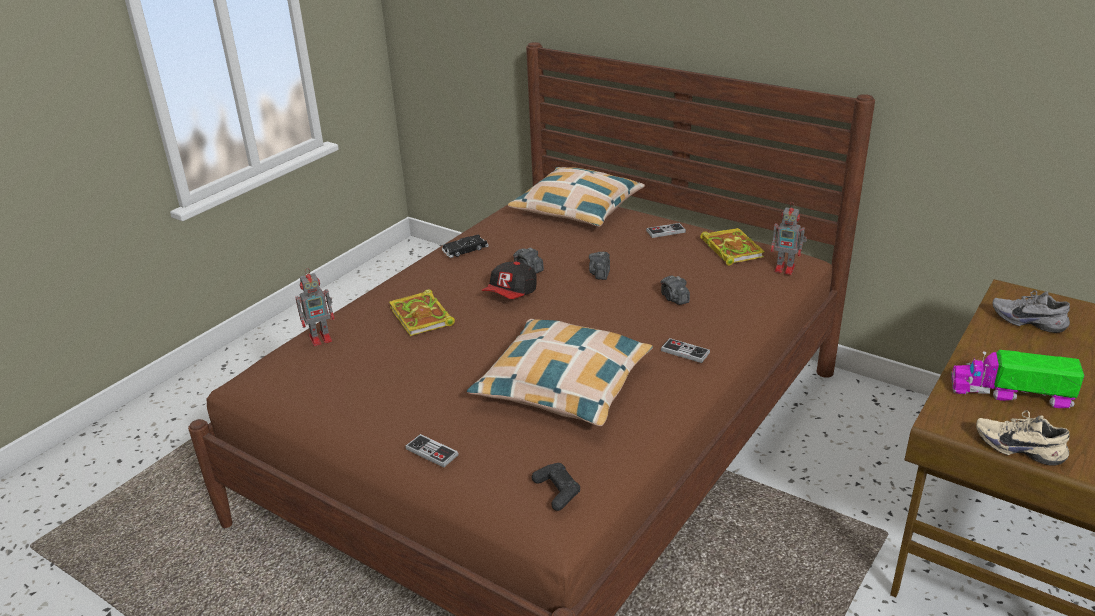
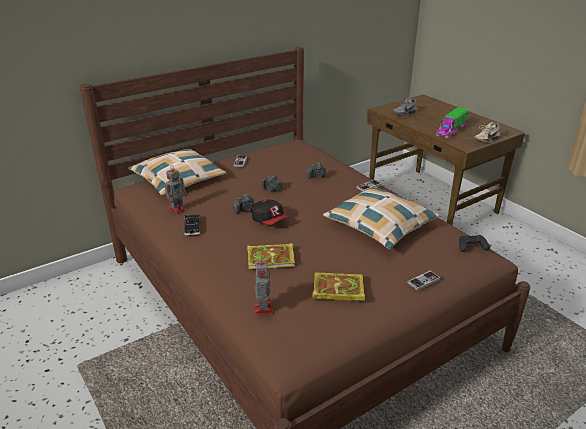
camera: 70 degrees left, 0 degrees up
(730, 249) = (278, 151): book -> book (336, 290)
(786, 269) = (309, 145): toy robot -> toy robot (178, 209)

